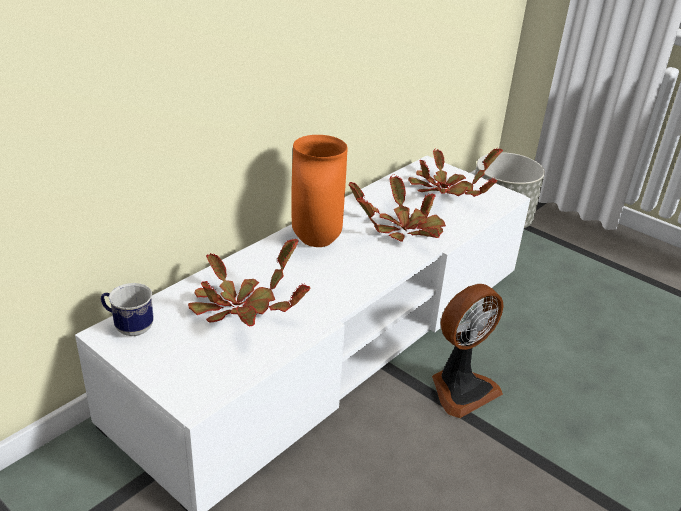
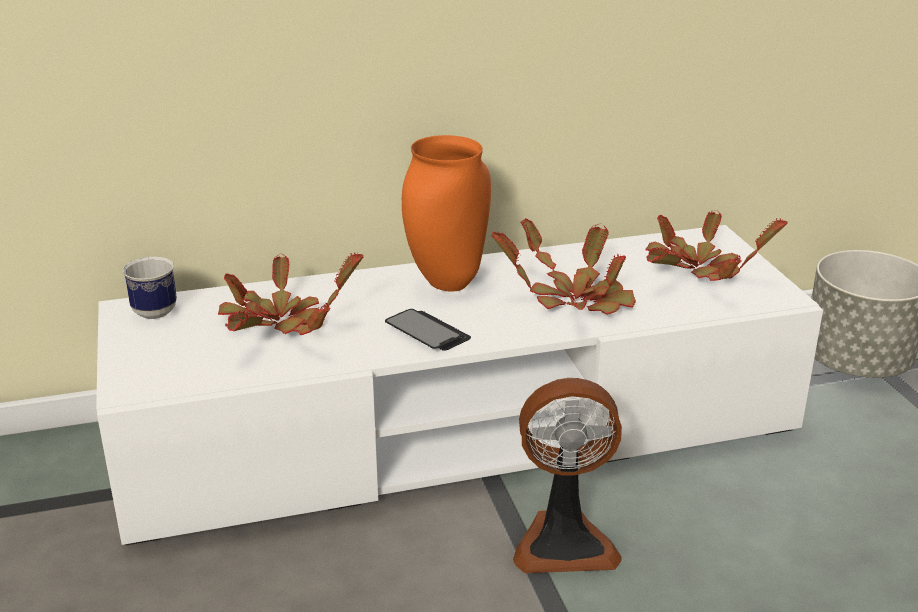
camera: 35 degrees right, 5 degrees down
(344, 281) = (427, 332): none -> phone

